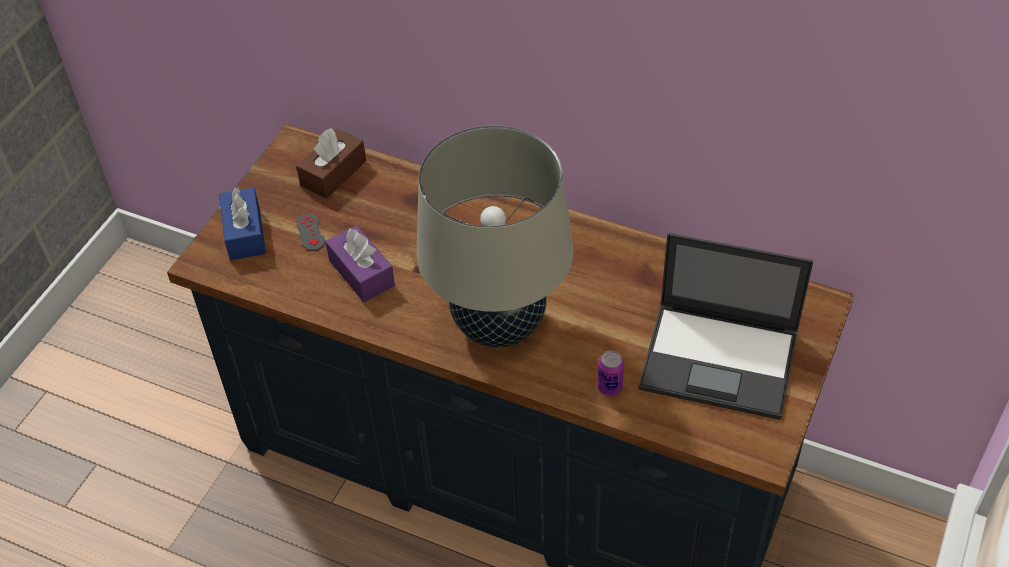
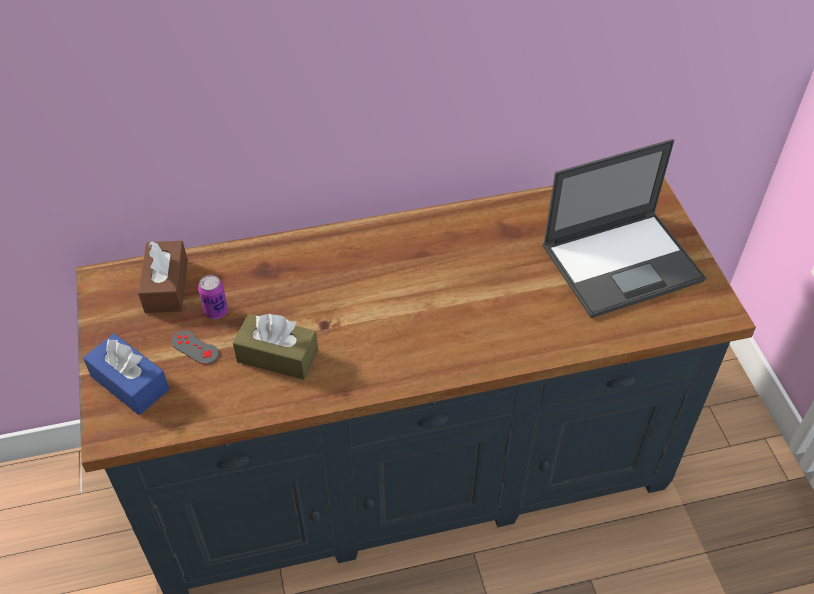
camera: 40 degrees left, 0 degrees up
(361, 273) = (277, 356): purple tissue box -> brown tissue box
(499, 324) = (436, 331): beige table lamp -> none
(610, 387) = (568, 329): can -> can (216, 312)

